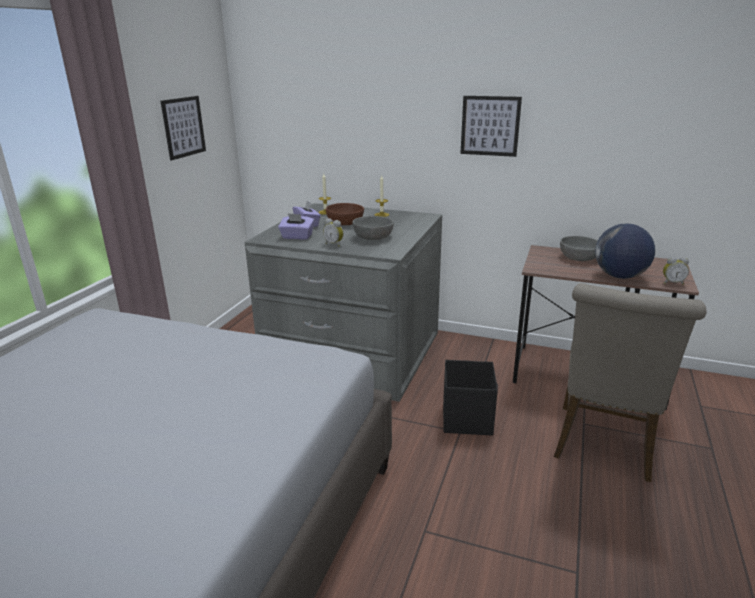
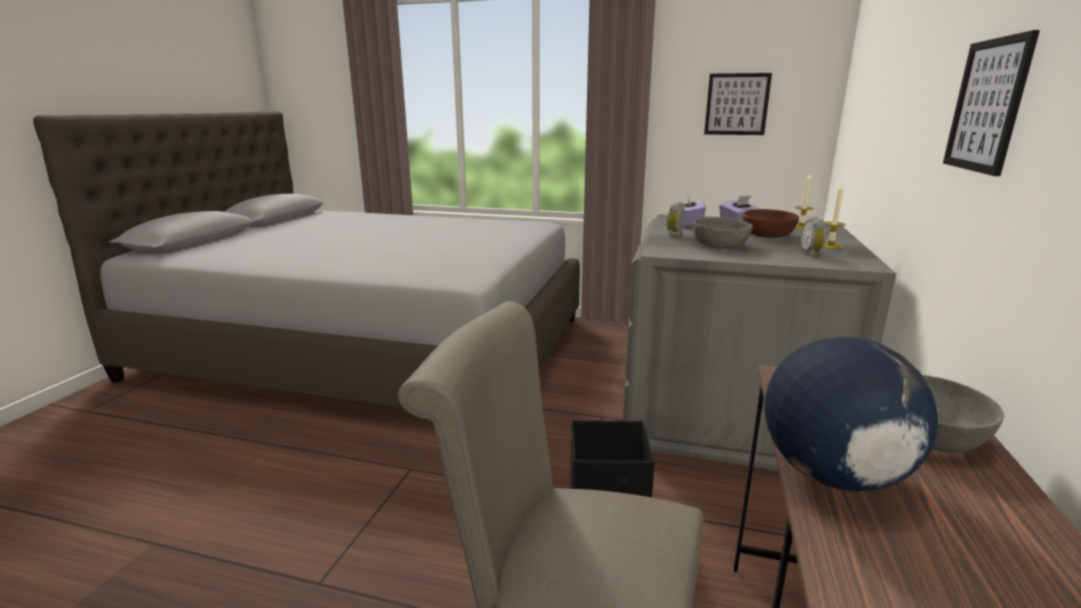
camera: 85 degrees right, 5 degrees down
(672, 283) = (860, 570): alarm clock -> alarm clock (812, 254)

